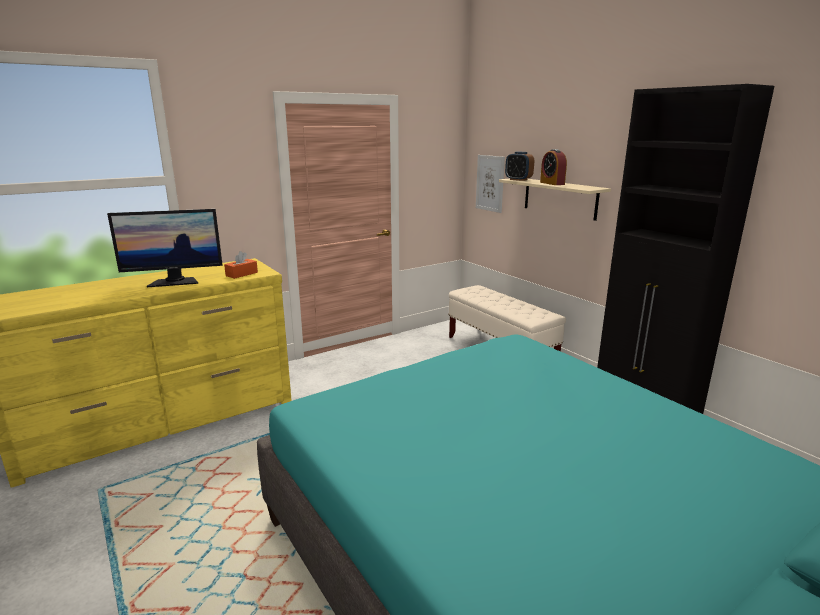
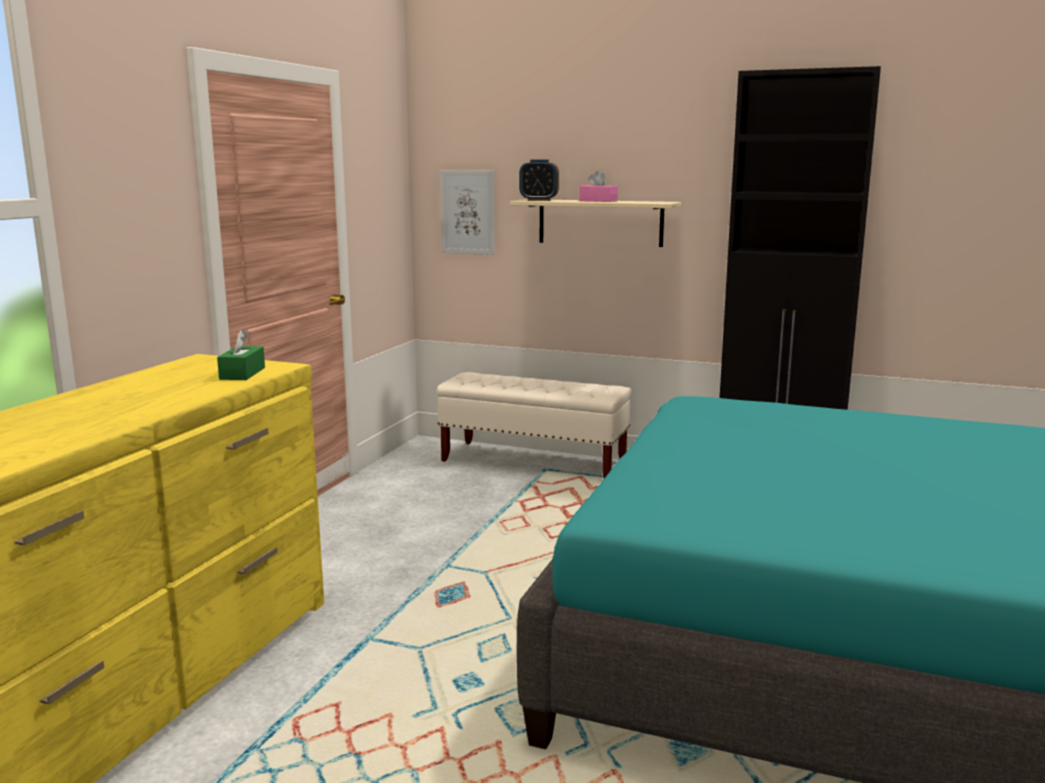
camera: 35 degrees left, 5 degrees down
(174, 282) = (143, 400): monitor -> none
(241, 274) = (242, 373): orange tissue box -> green tissue box
(552, 183) = (598, 201): alarm clock -> pink tissue box

